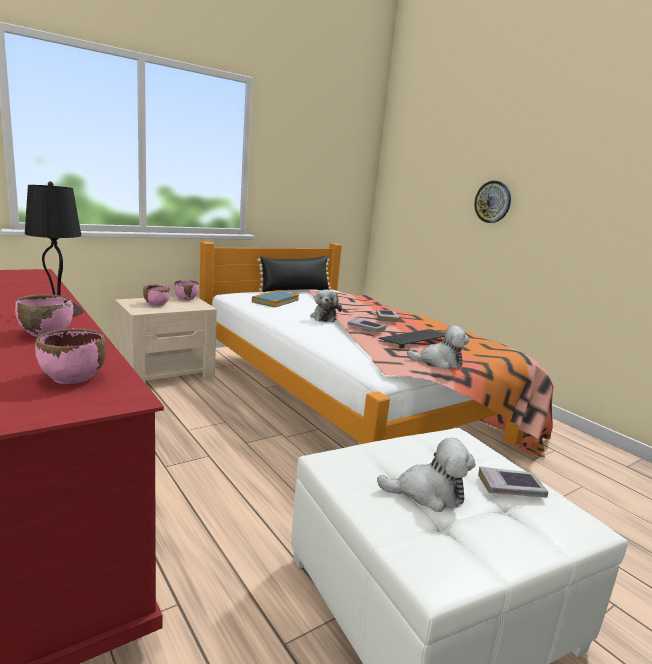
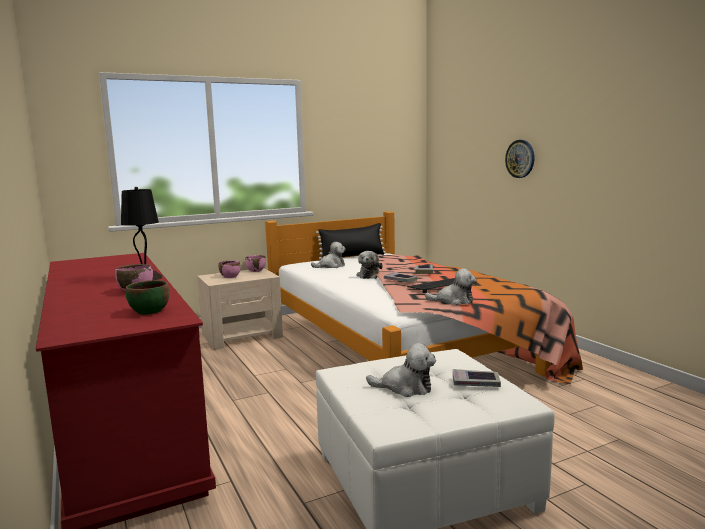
camera: 10 degrees right, 5 degrees down
(73, 377) = (149, 311): pink bowl -> green bowl
(275, 301) = (330, 266): book -> plush toy

